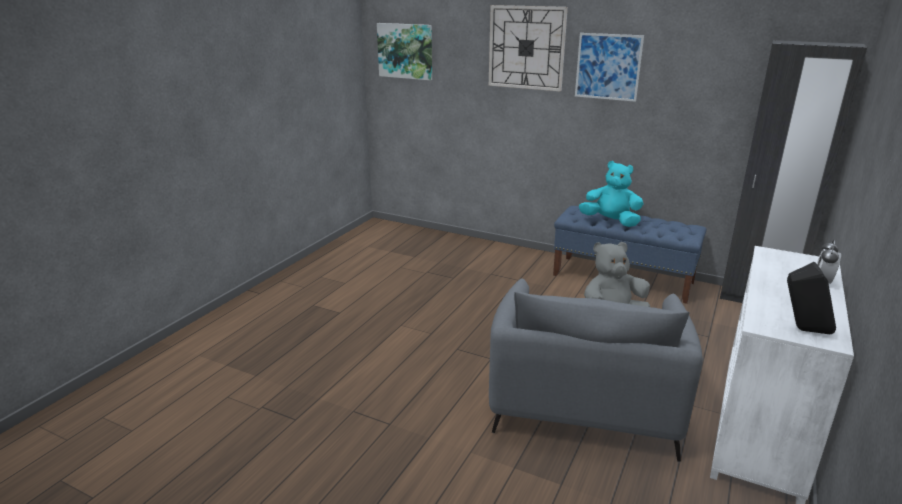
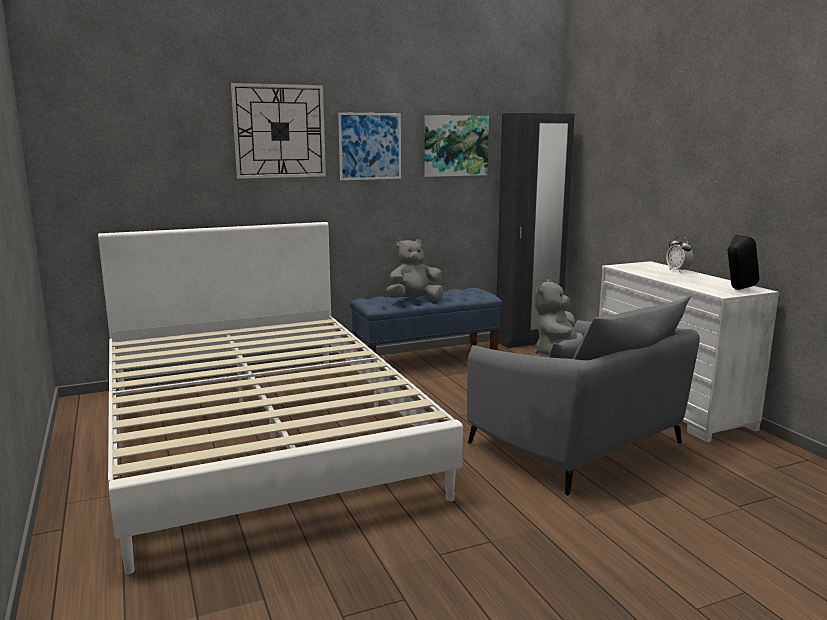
camera: 50 degrees left, 10 degrees down
(405, 51) = (104, 144): picture -> picture (455, 145)
(411, 286) = (259, 435): none -> white bed
(611, 221) = (414, 300): turquoise plush toy -> grey plush toy

